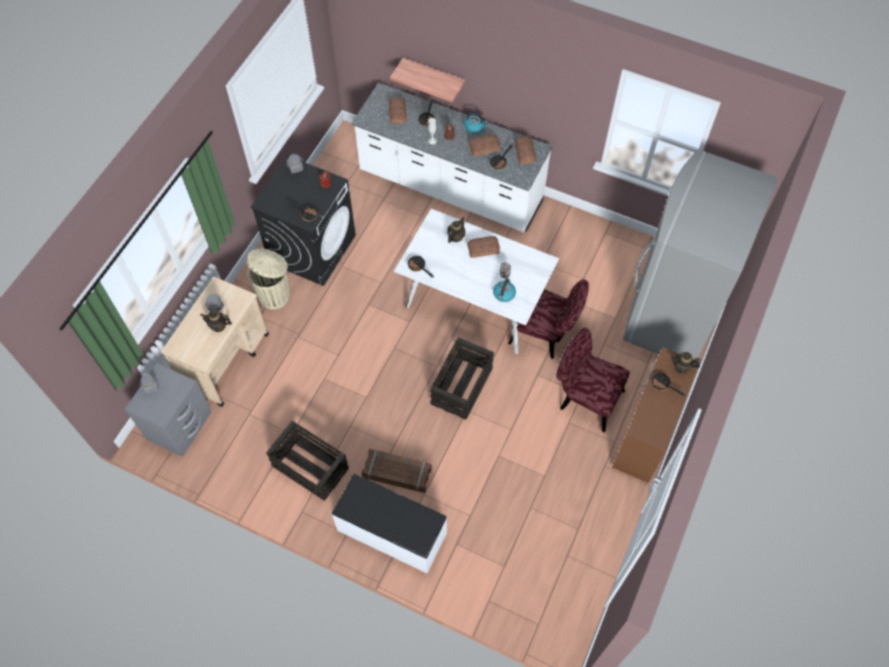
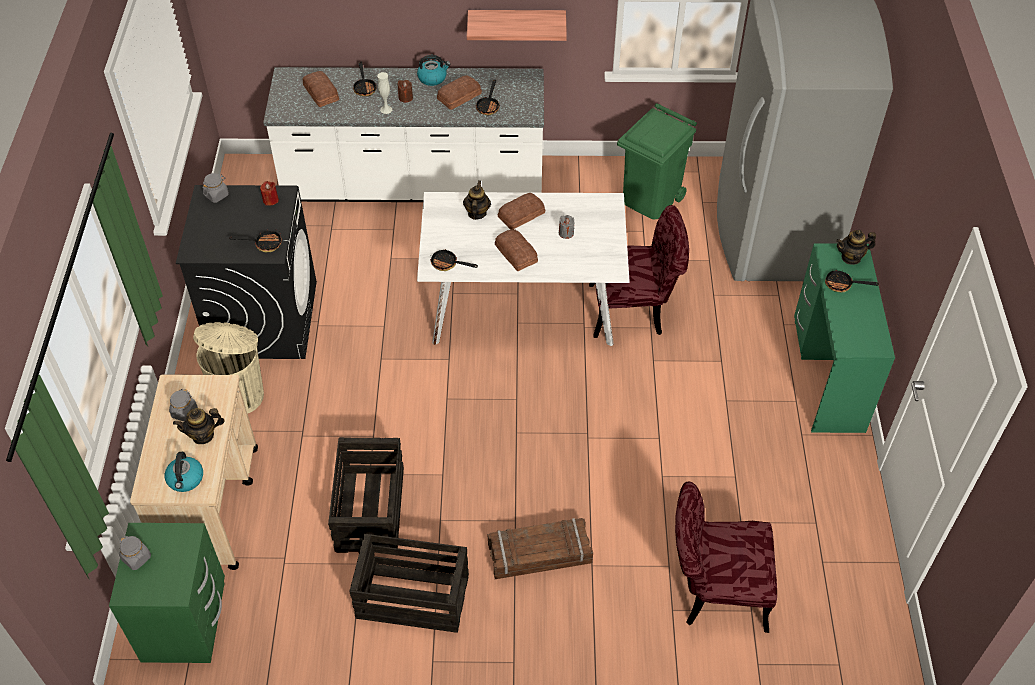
camera: 25 degrees left, 10 degrees down
(180, 426) = (186, 622): grey nightstand -> green nightstand
(391, 533) = (575, 634): white bench -> none
(434, 77) = (356, 28): shelf -> shelf (516, 24)
(461, 387) = (564, 412): crate -> crate (370, 510)
(504, 294) = (580, 257): kettle -> kettle (186, 479)
(525, 152) = (514, 85): bread -> bread (516, 253)
(585, 397) = (728, 364): red chair -> red chair (713, 591)
(601, 257) = (651, 199): none -> green trash can
(647, 433) = (828, 375): brown desk -> green desk

